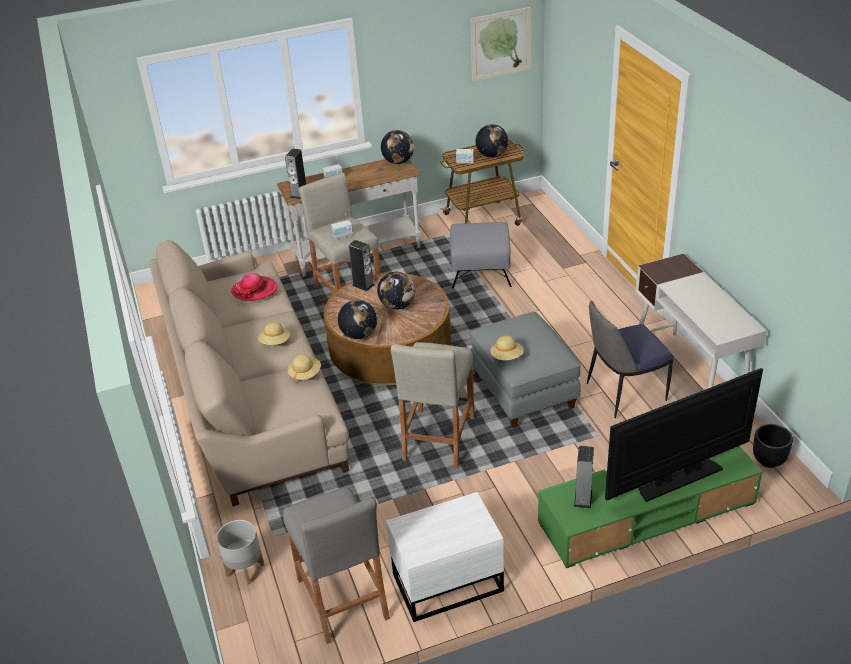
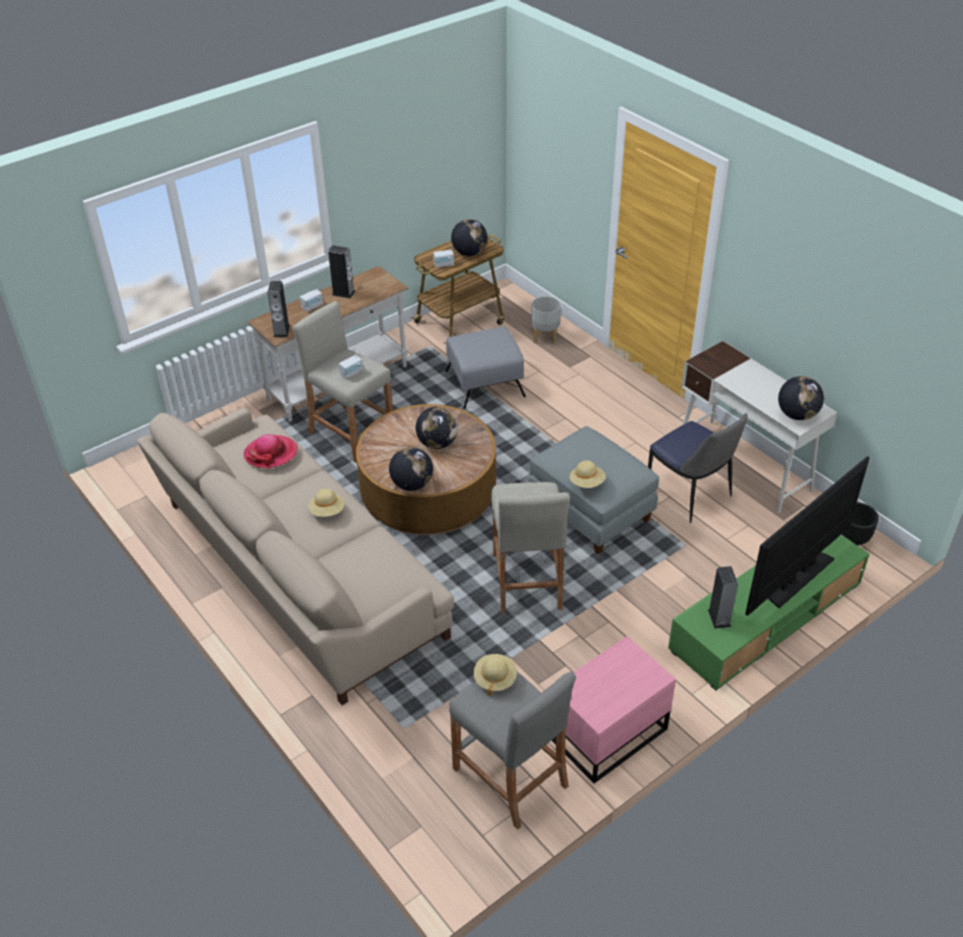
camera: 20 degrees left, 5 degrees up
(245, 570) = (391, 773): grey planter -> grey planter (545, 337)
(305, 374) = (380, 542): beige hat -> beige hat (495, 679)
(363, 285) = (387, 425): speaker -> speaker (343, 293)
(398, 162) = (376, 276): globe -> globe (797, 415)
(445, 581) = (606, 733): white nightstand -> pink nightstand
(501, 44) = (465, 129): picture -> none
(623, 393) = (690, 495): chair -> chair turned 90 degrees counterclockwise

